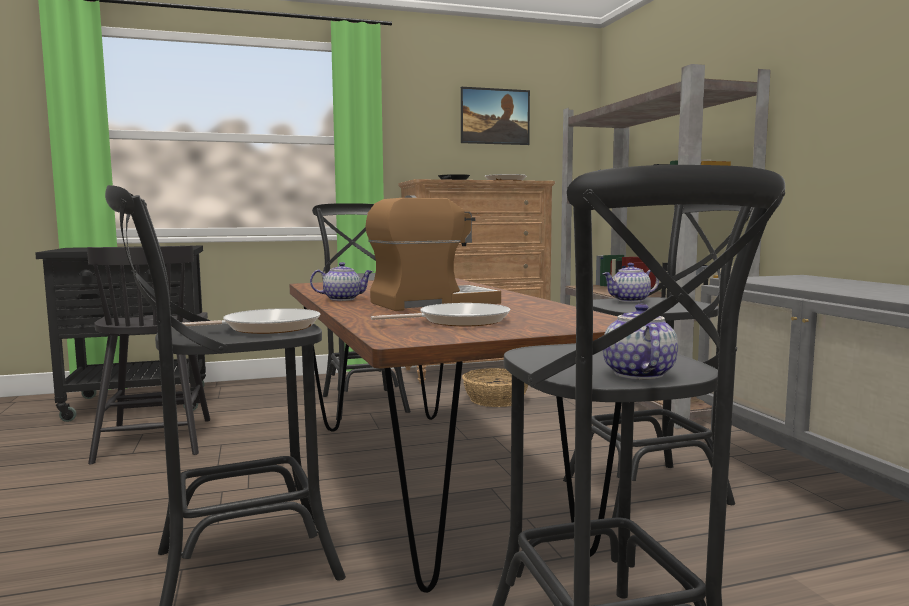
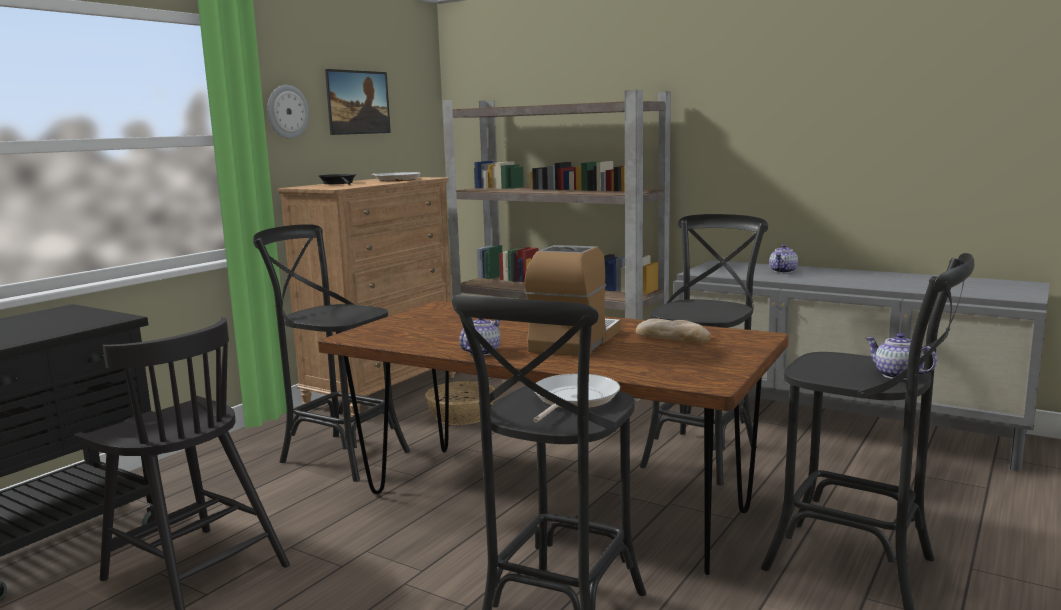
camera: 40 degrees left, 5 degrees up
(417, 121) = (287, 112): none -> wall clock
(458, 321) = (671, 357): frying pan -> none
(527, 312) = (673, 336): none -> bread
(630, 300) = (679, 308): teapot -> teapot (783, 271)

